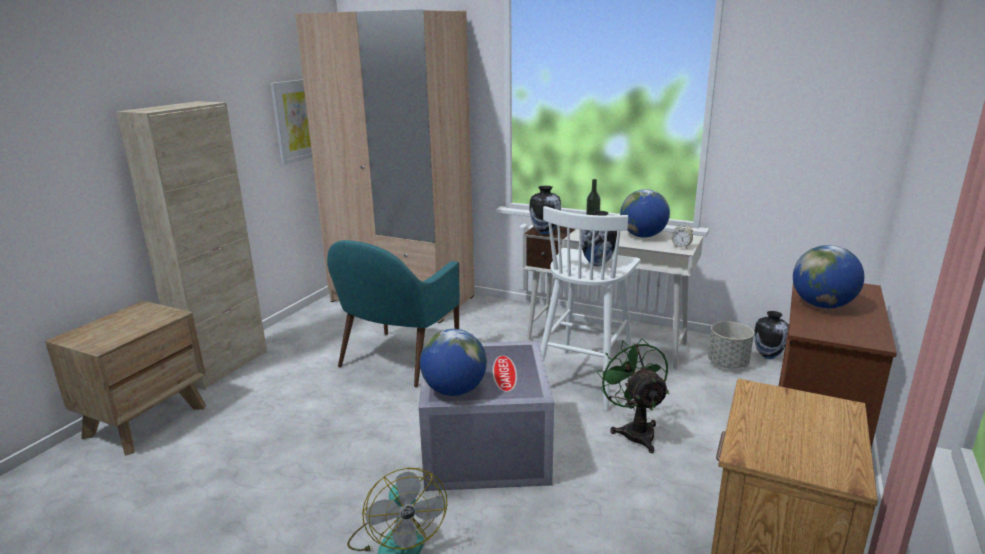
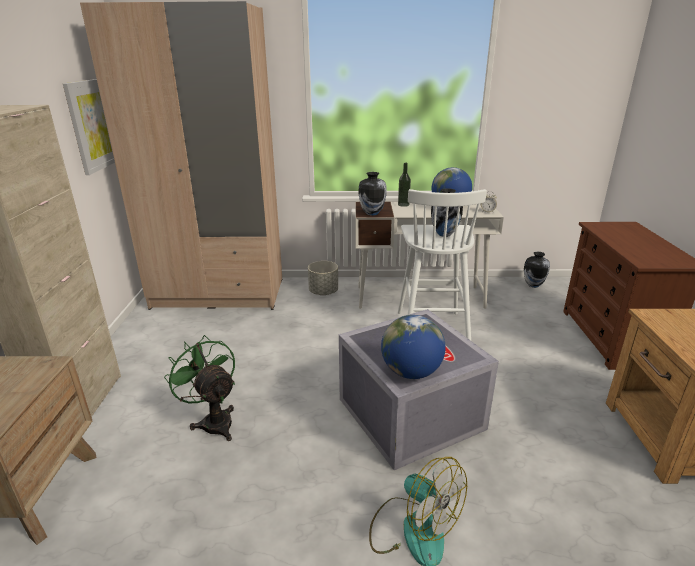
camera: 25 degrees left, 5 degrees up
(398, 359) = (264, 352): turquoise armchair -> none
(634, 431) = (503, 365): green fan -> green fan (214, 420)
(728, 364) = (515, 297): grey planter -> grey planter (323, 292)
(822, 305) = (626, 242): globe -> none

